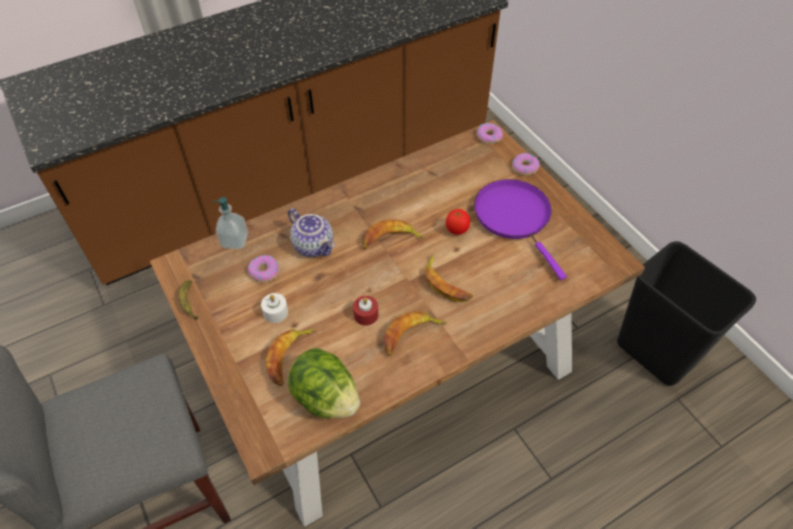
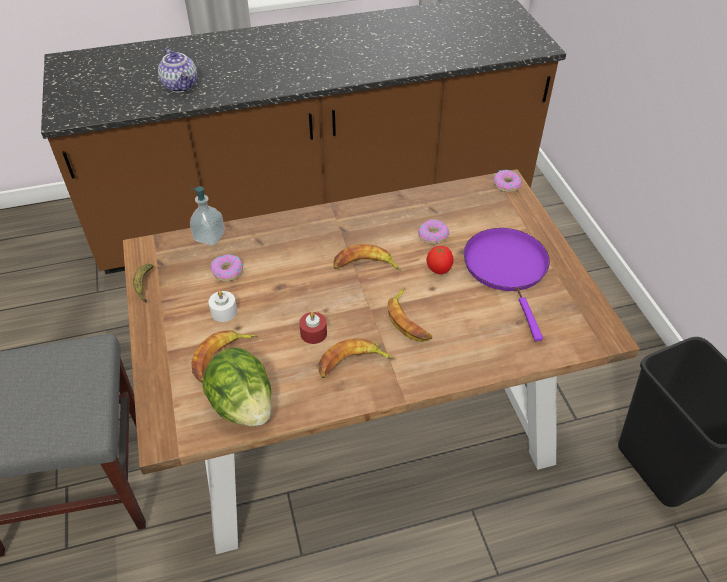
camera: 15 degrees right, 5 degrees down
(314, 245) = (286, 256): teapot -> teapot (181, 86)
(524, 167) = (535, 221): donut -> donut (432, 235)

